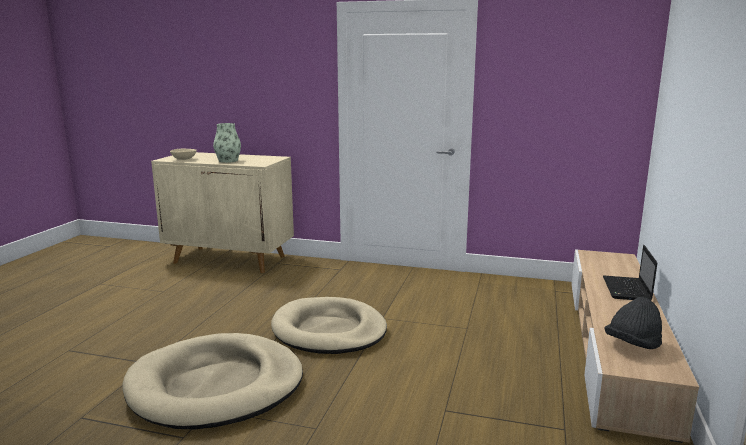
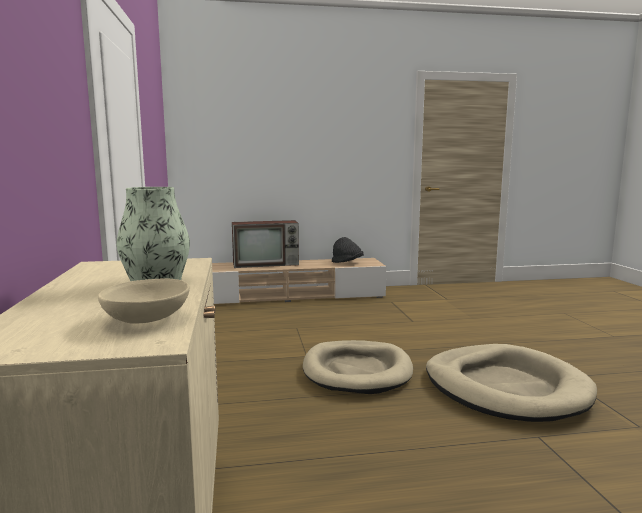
camera: 115 degrees left, 5 degrees down
(627, 290) = (267, 264): laptop -> television

